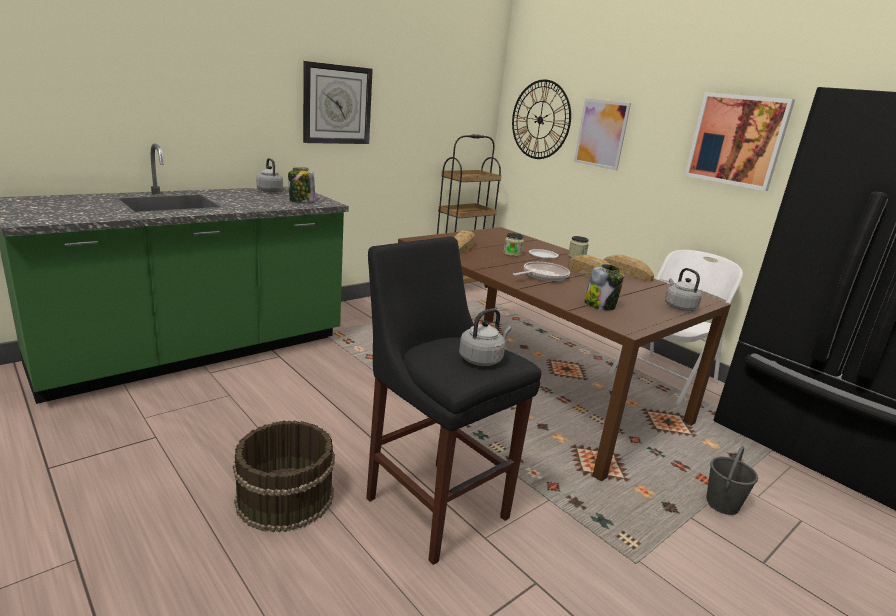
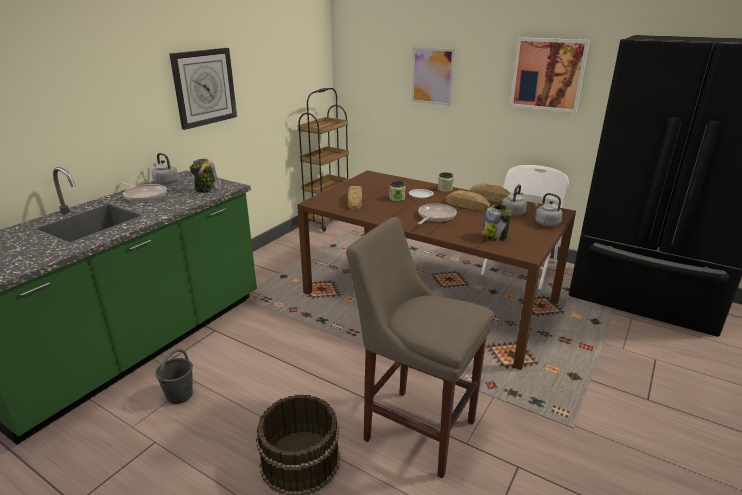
camera: 15 degrees left, 5 degrees up
(239, 195) = (144, 195): none -> frying pan
(433, 503) = (415, 427): black stool -> beige stool
(482, 359) = (453, 316): grey kettle -> grey kettle (513, 212)
(540, 120) = (374, 67): wall clock -> none
(722, 504) = (604, 362): grey bucket -> grey bucket (180, 395)

